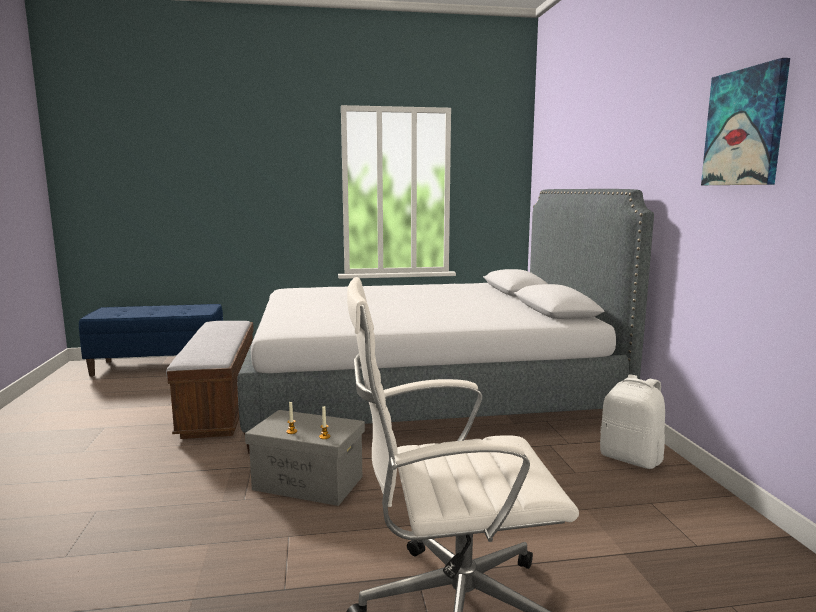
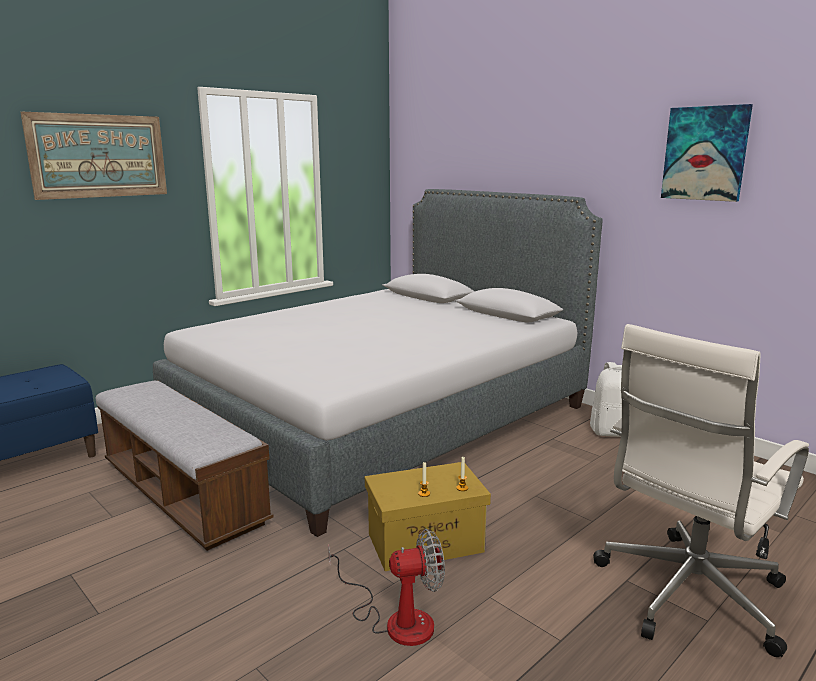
camera: 35 degrees left, 5 degrees up
(206, 521) = (396, 620): none -> fan
(259, 158) = (99, 156): none -> picture
(309, 483) = (426, 542): grey storage box -> yellow storage box

